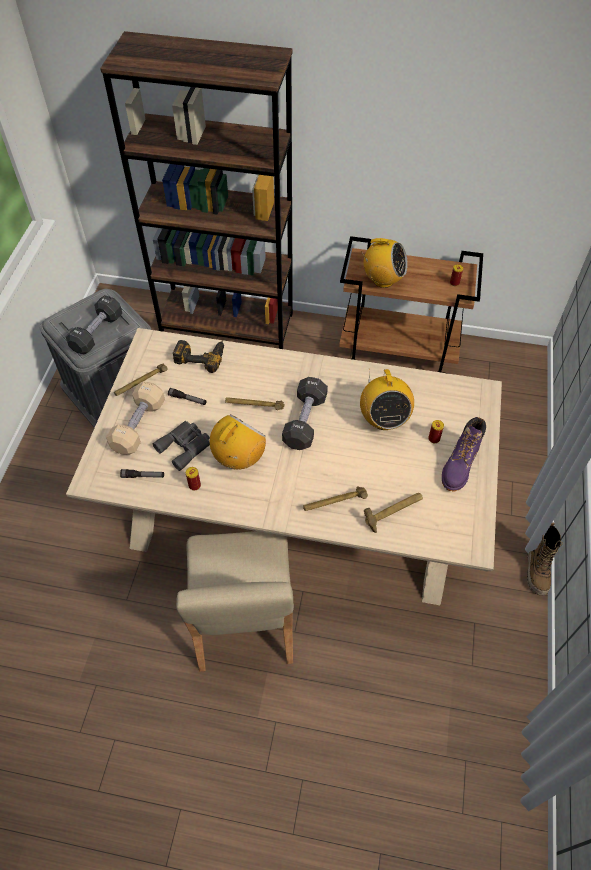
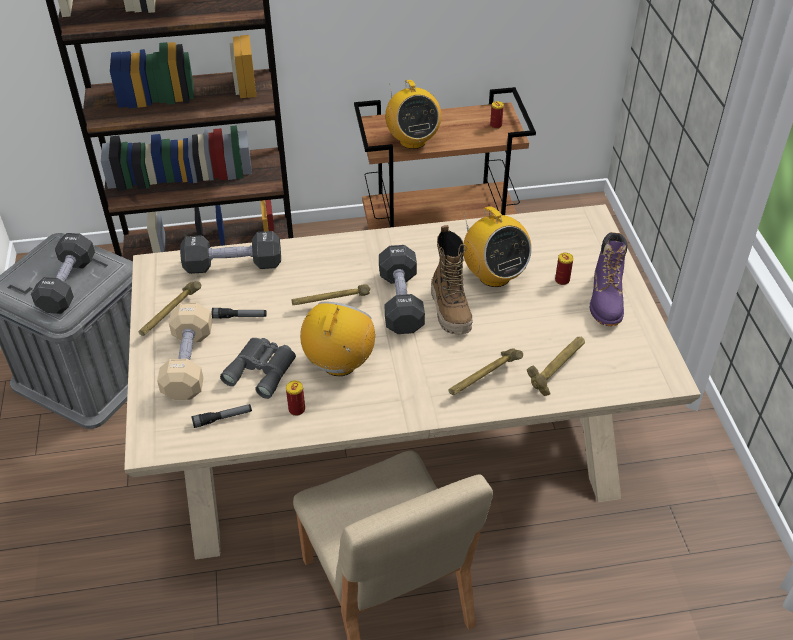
camera: 20 degrees left, 10 degrees down
(201, 356) = (233, 265): power drill -> black dumbbell
(383, 280) = (412, 141): radio -> radio turned 75 degrees clockwise
(537, 571) = (710, 426): boot -> boot (450, 310)

